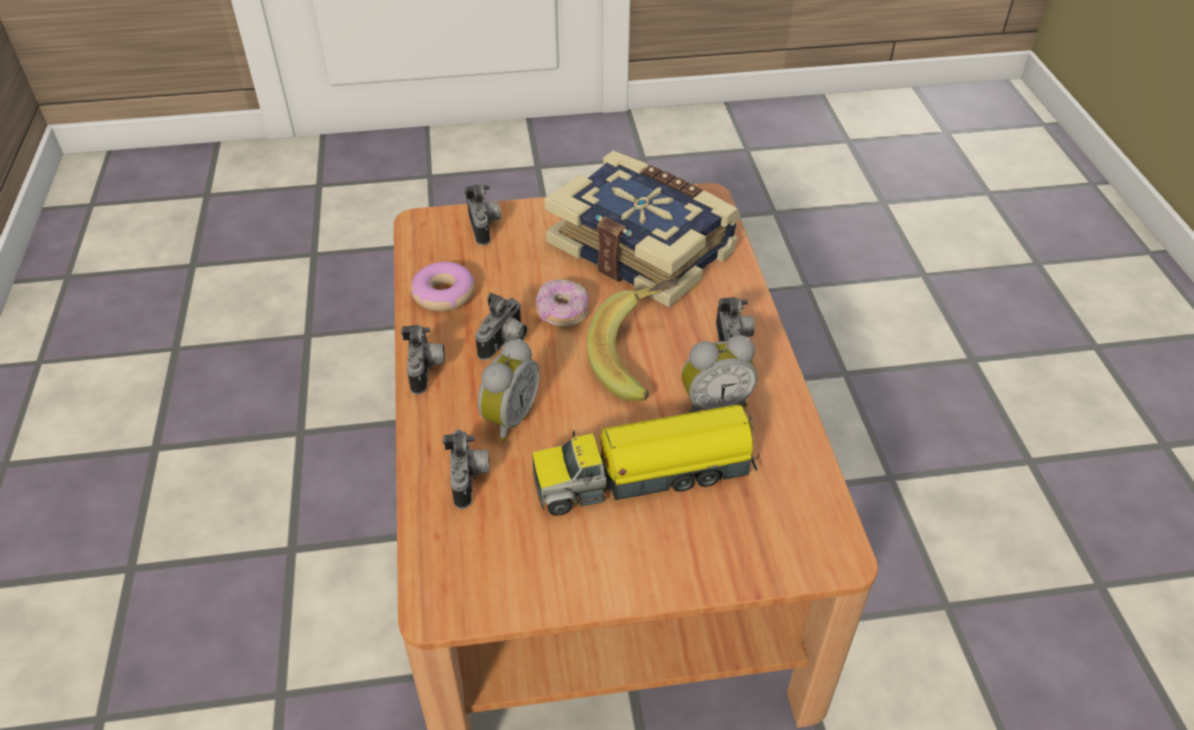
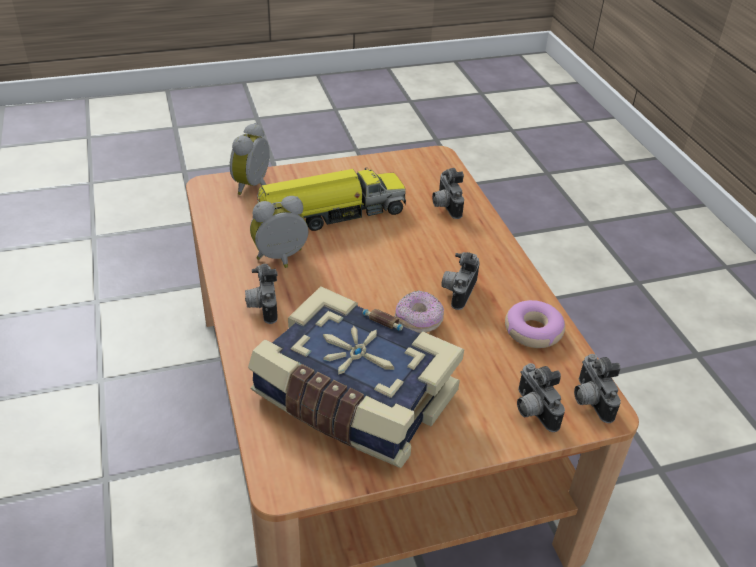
camera: 170 degrees right, 5 degrees down
(427, 371) = (510, 267): camera -> camera (589, 401)
(507, 418) = (434, 241): alarm clock -> alarm clock (254, 186)
(641, 358) = (342, 288): banana -> none

